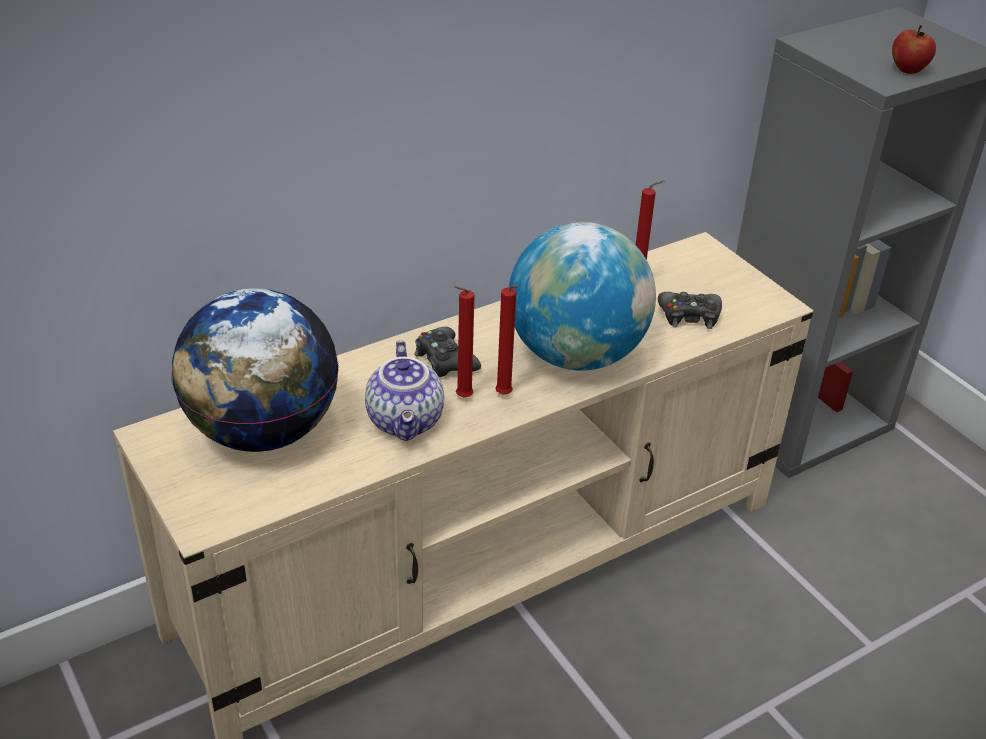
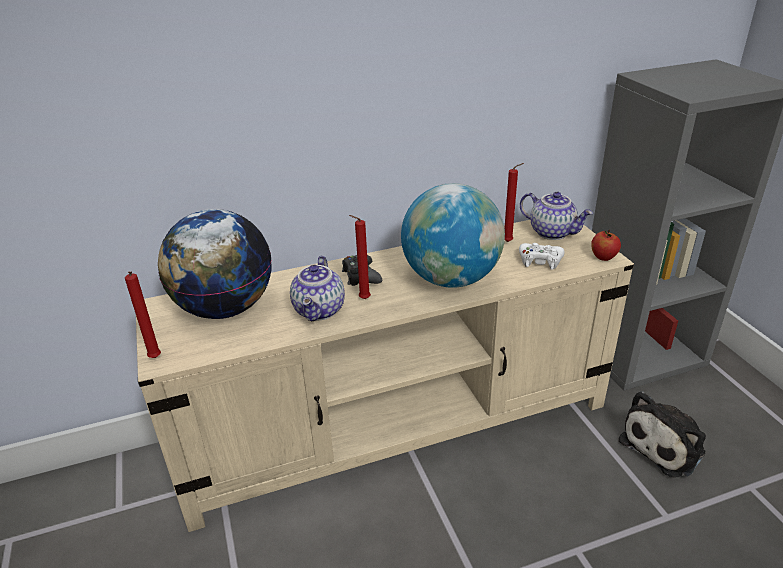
camera: 15 degrees right, 5 degrees down
(505, 396) = (393, 300): red candle -> red candle (155, 359)
(689, 316) = (540, 261): black game controller -> white game controller
(695, 268) = (553, 232): none -> teapot
(854, 549) = (665, 445): none -> plush toy
(908, 70) = (712, 90): apple -> apple (603, 257)

